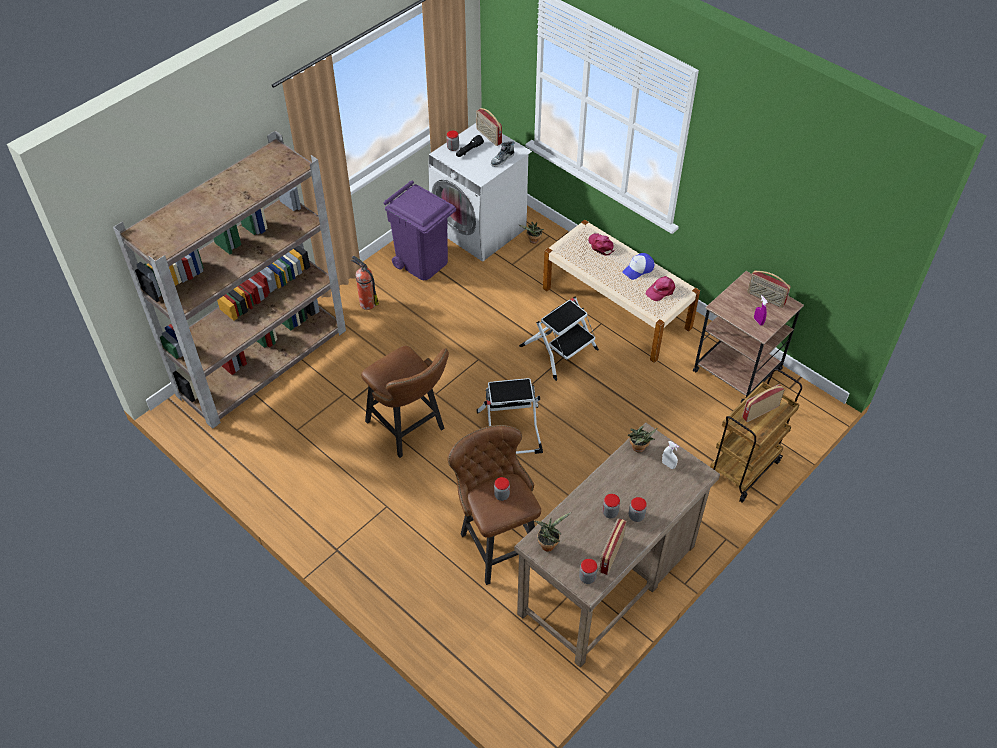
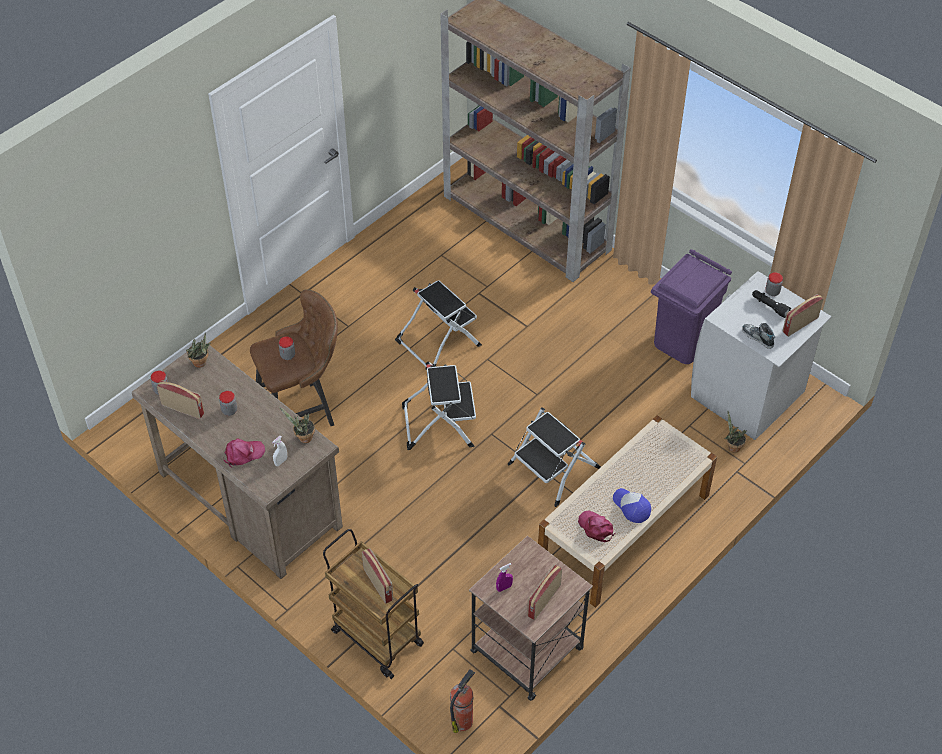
camera: 90 degrees right, 0 degrees up
(367, 303) = (614, 297): fire extinguisher -> fire extinguisher (462, 720)
(410, 431) = (438, 340): brown stool -> step ladder
(601, 245) = (670, 471): pink cap -> pink cap (243, 454)
(636, 516) = (223, 431): jar -> none

